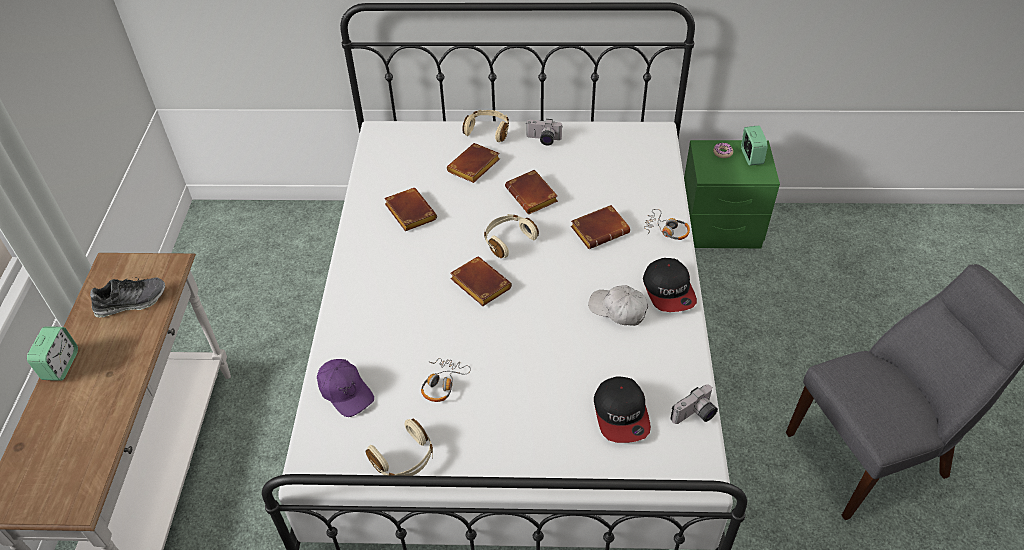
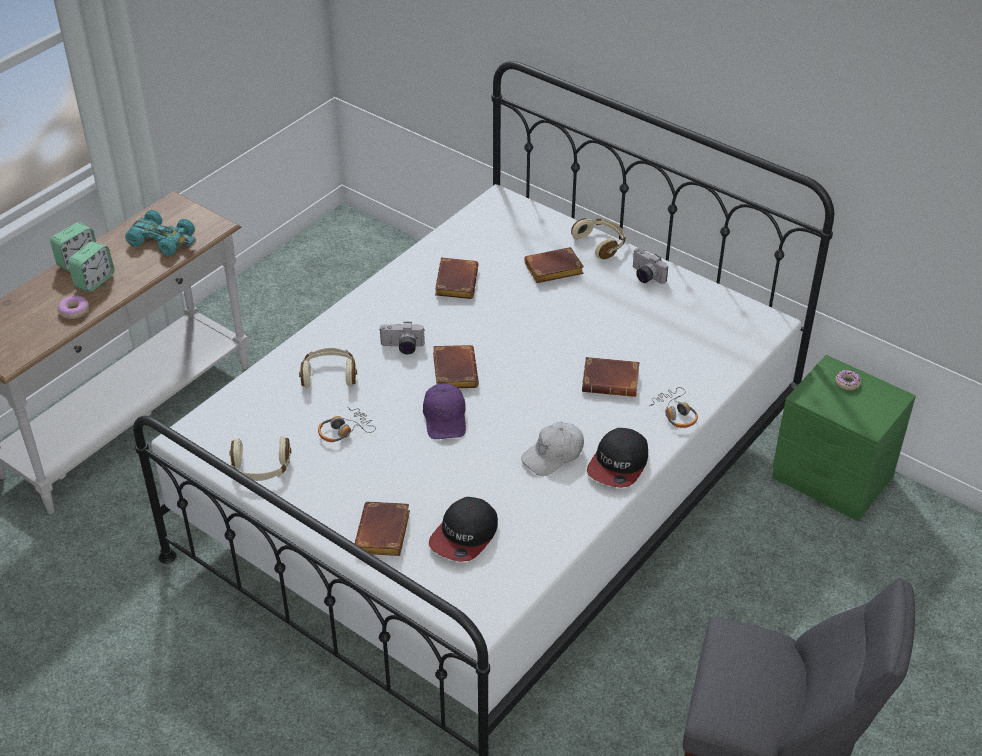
camera: 35 degrees right, 5 degrees down
(103, 416) = (74, 311): none -> donut
(131, 302) = (163, 240): shoe -> turquoise toy car
(345, 391) = (266, 395): purple cap -> purple cap (445, 418)
(508, 240) = (517, 347): beige headphones -> beige headphones (329, 375)
(533, 196) = (581, 321): brown book -> brown book (384, 535)
(618, 310) = (553, 455): white cap -> white cap turned 105 degrees counterclockwise
(695, 415) = (527, 573): camera -> camera (402, 348)
(751, 157) = (875, 402): alarm clock -> alarm clock (94, 281)

